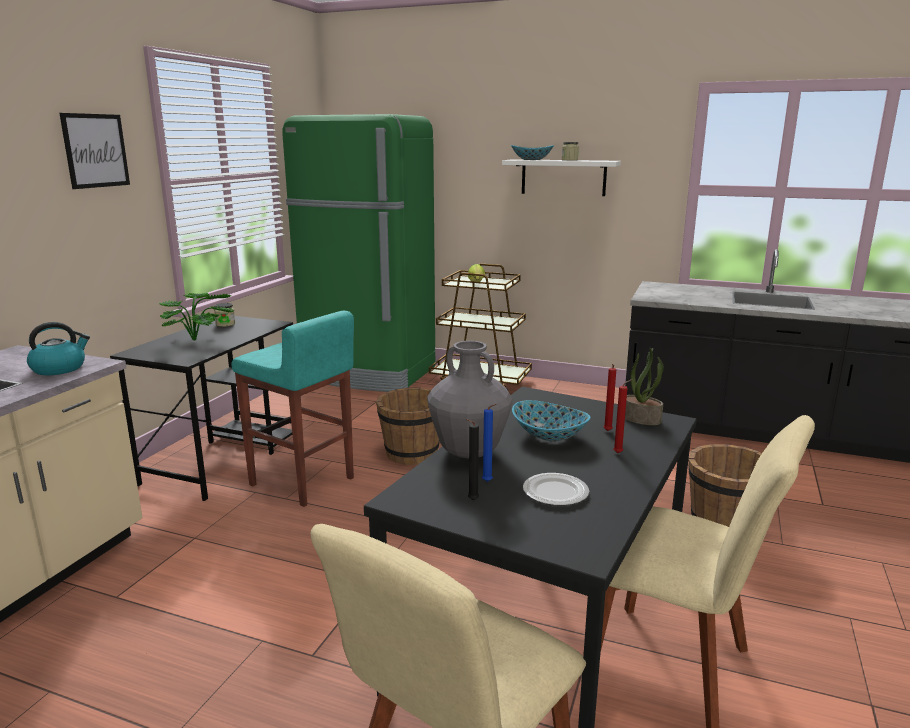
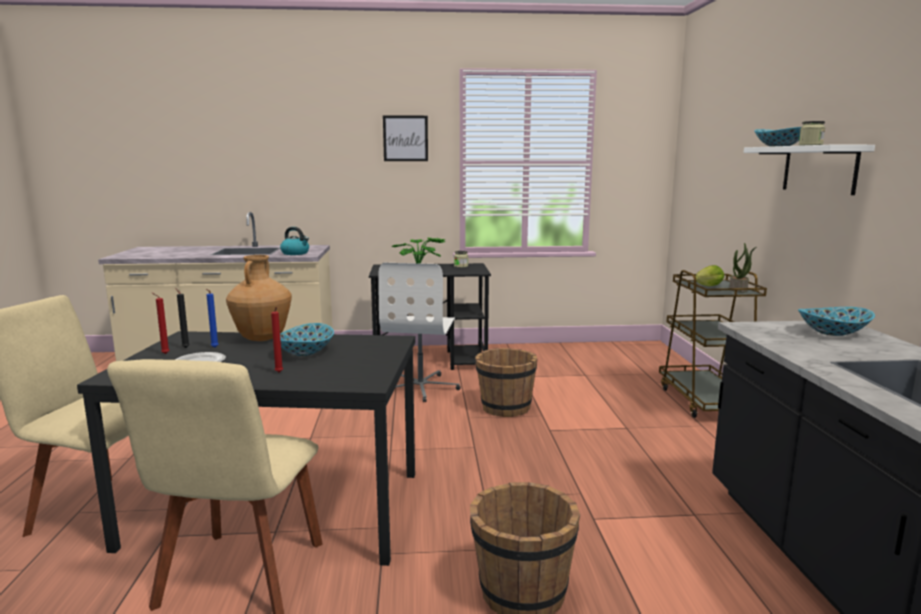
camera: 65 degrees right, 5 degrees down
(302, 482) = (421, 387): turquoise stool -> white office chair
(369, 373) = (636, 359): green fridge -> none
(468, 452) = (262, 338): grey vase -> brown vase
(607, 431) = (325, 366): red candle -> red candle (164, 354)
(641, 419) = (365, 374): potted plant -> potted plant (738, 290)
(672, 289) = (833, 333): none -> bowl

